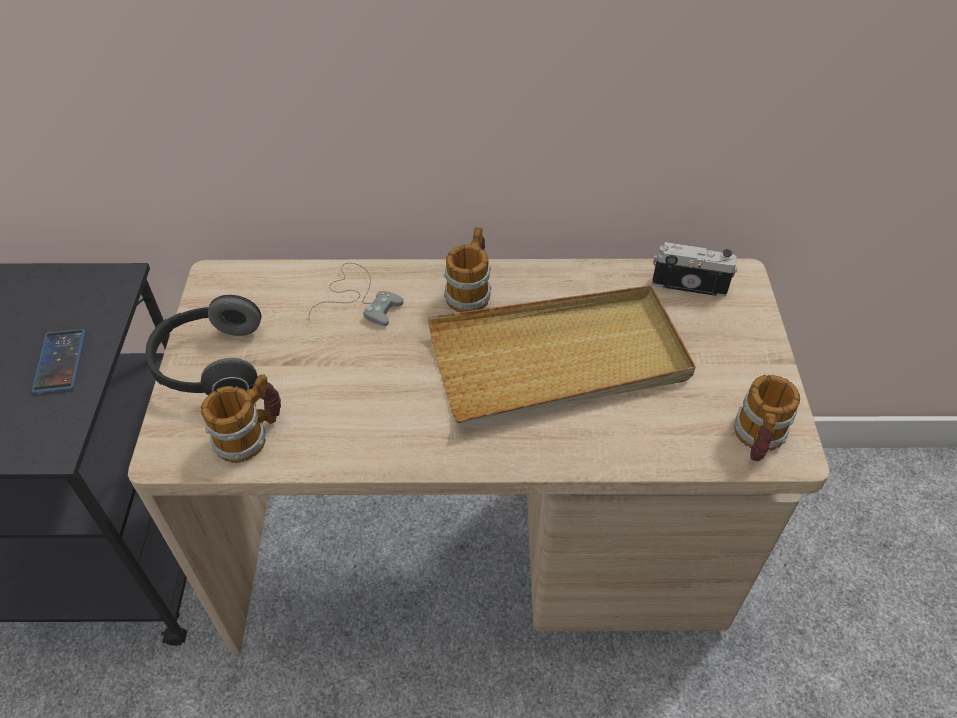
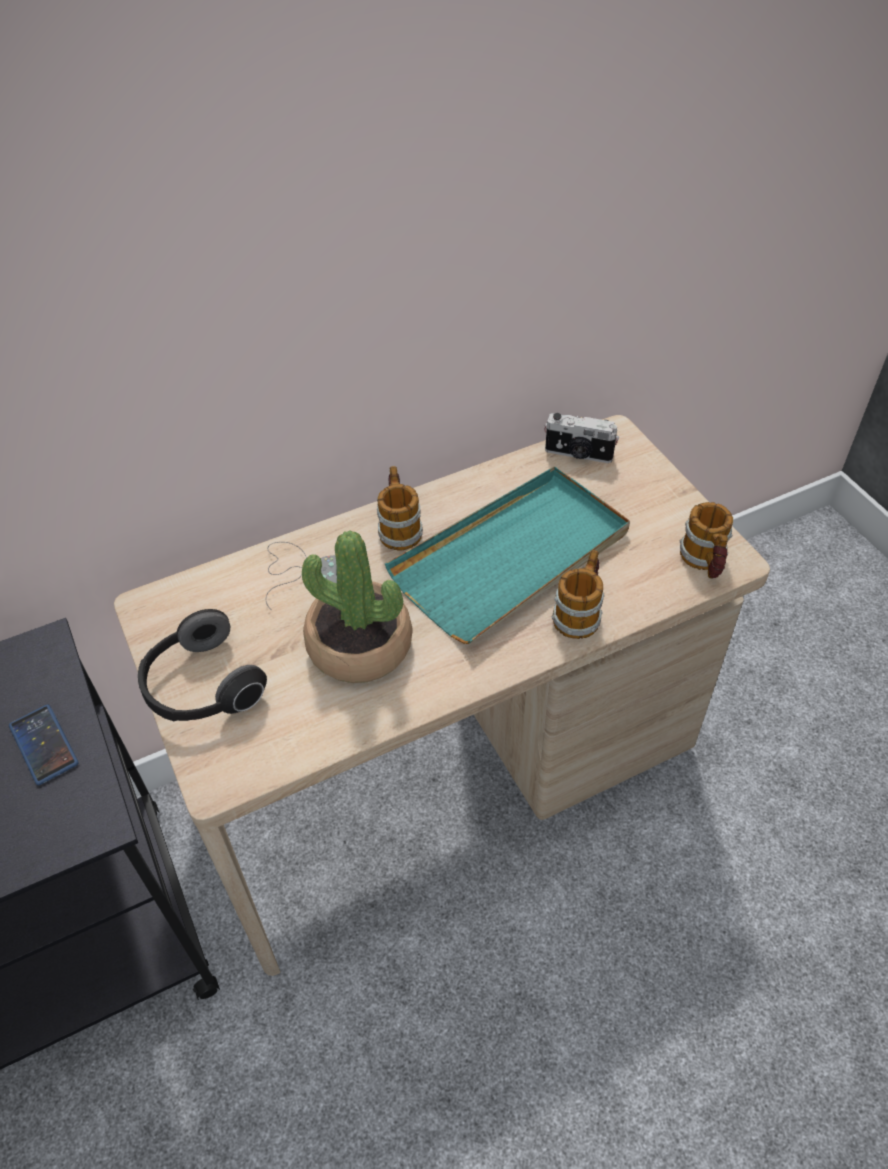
camera: 25 degrees left, 0 degrees up
(250, 435) = (285, 732): mug -> mug (579, 613)
(364, 384) = (359, 645): none -> potted plant
(559, 359) = (512, 558): beige tray -> turquoise tray
(689, 284) = (578, 454): camera -> camera turned 150 degrees counterclockwise

